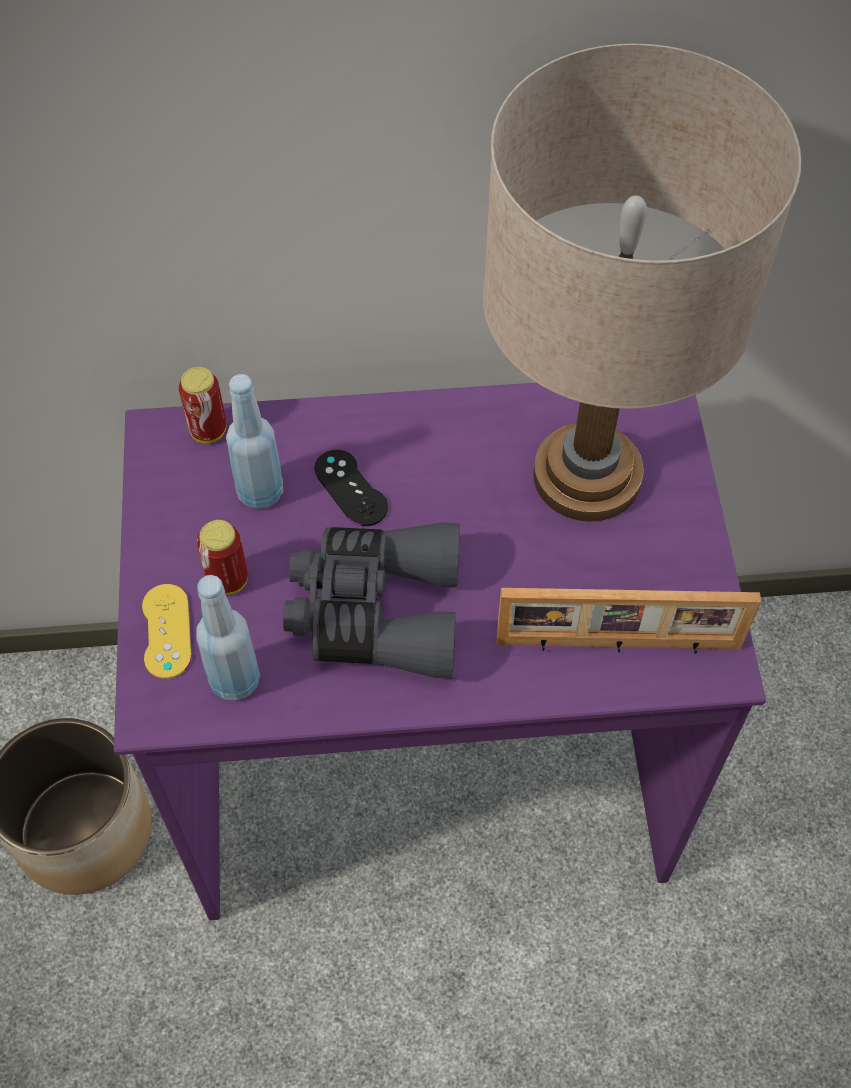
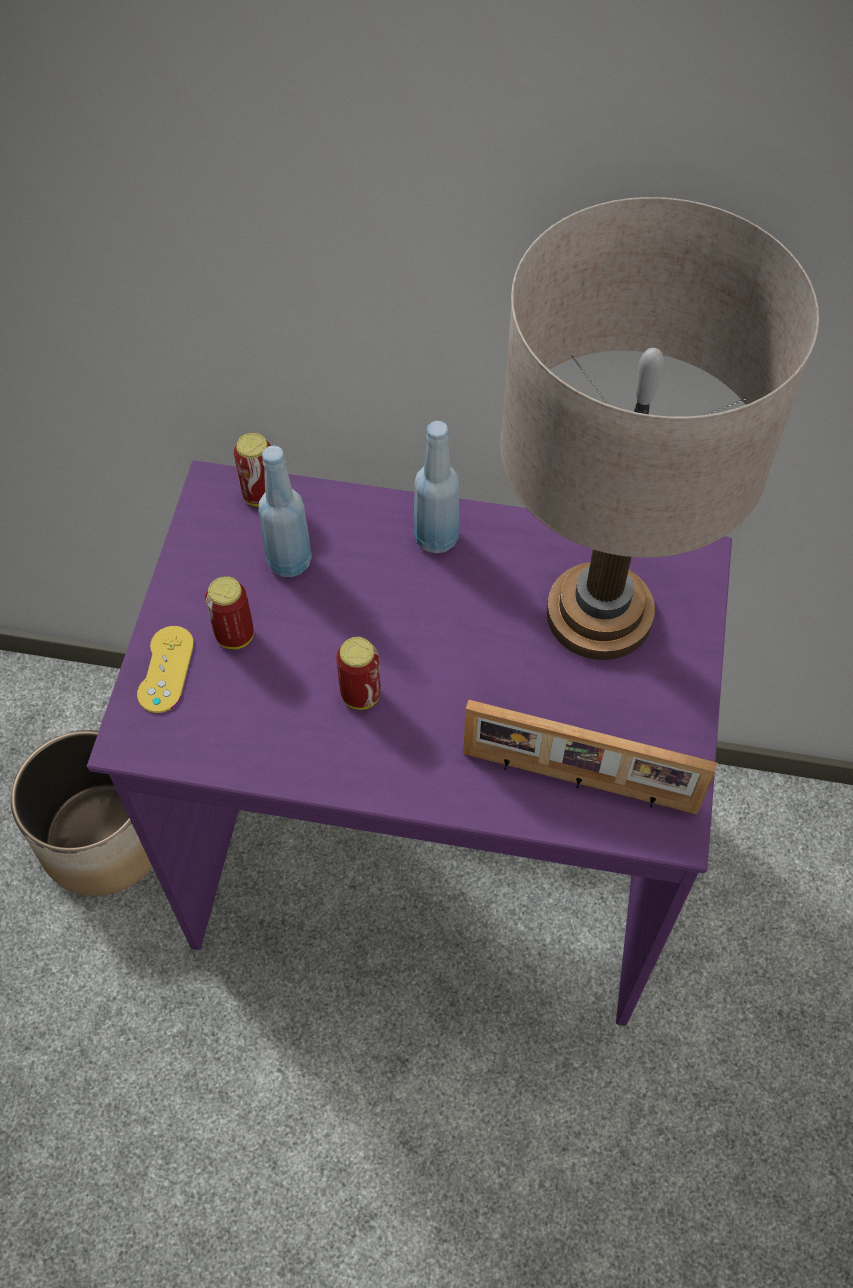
camera: 15 degrees right, 0 degrees up
(235, 680) = (213, 728): blue bottle -> blue bottle (436, 538)
(351, 488) = (373, 576): black game controller -> none
(376, 610) = (360, 695): grey binoculars -> can

